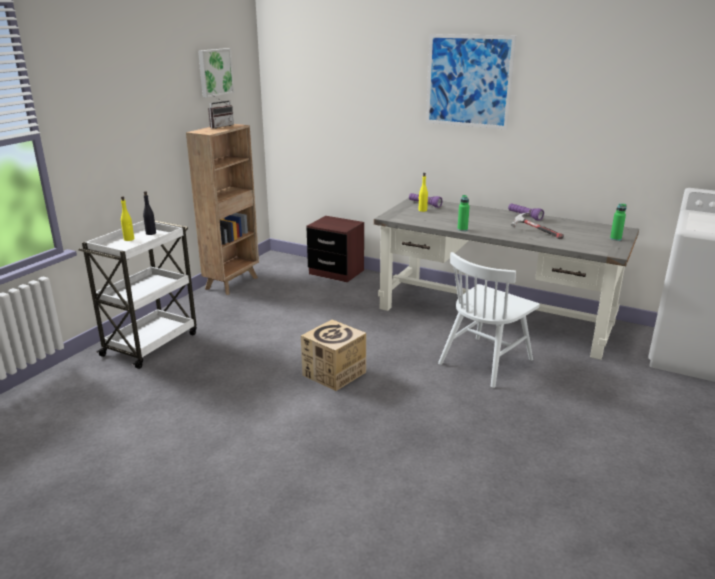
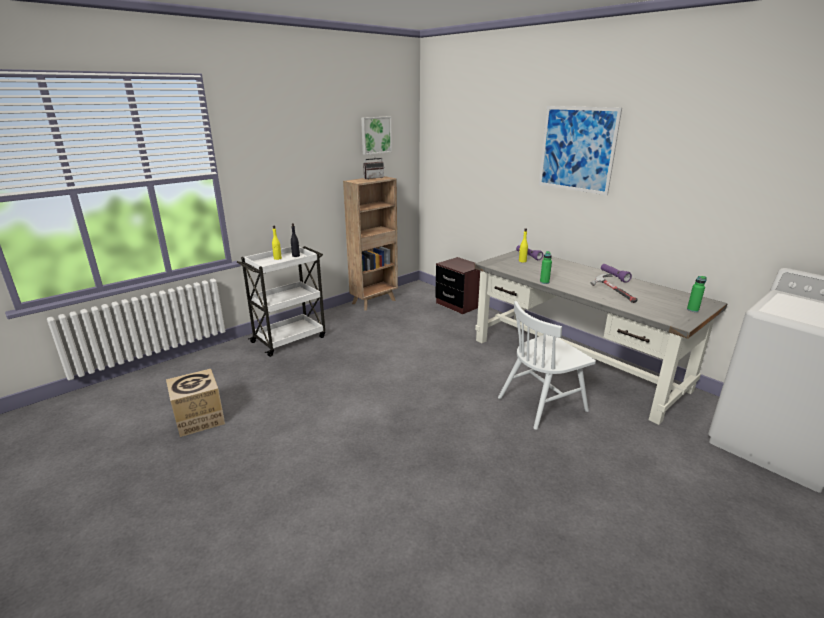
camera: 20 degrees right, 0 degrees up
(334, 374) = (406, 389): cardboard box -> cardboard box (199, 419)

